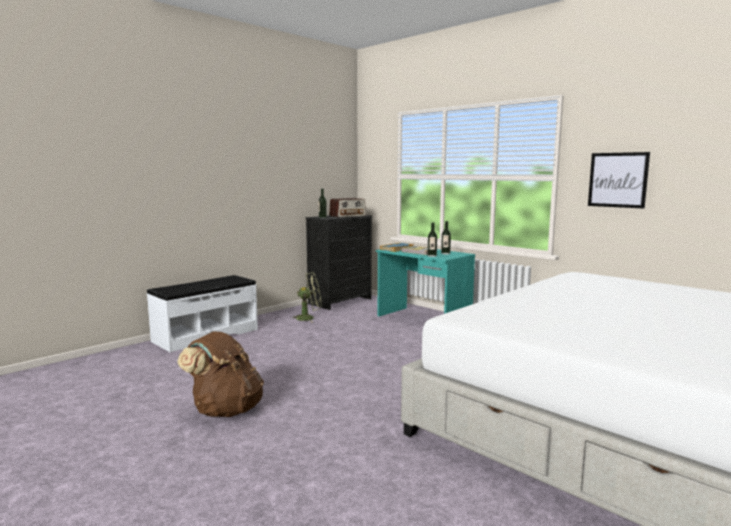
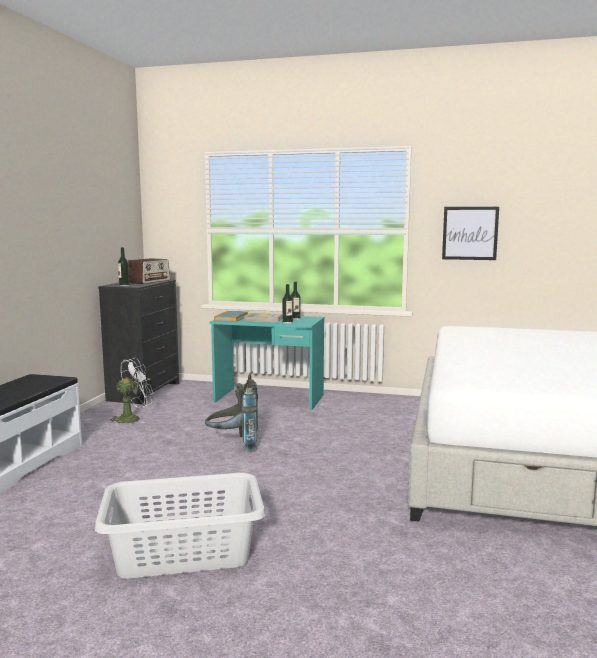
camera: 30 degrees left, 0 degrees up
(225, 410) = (183, 551): brown backpack -> grey laundry basket
(309, 318) = (132, 418): green fan -> white fan
(350, 349) = (234, 446): none -> grey backpack

